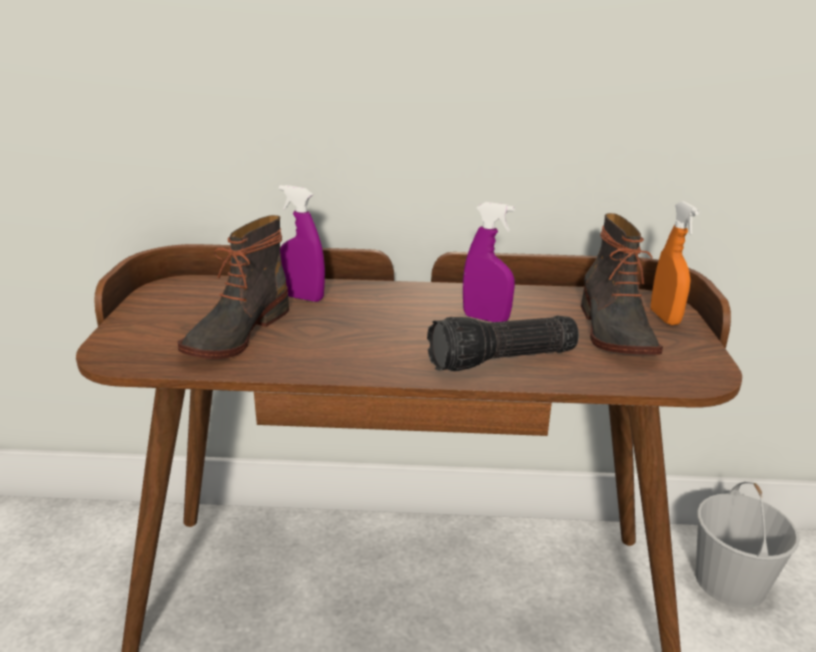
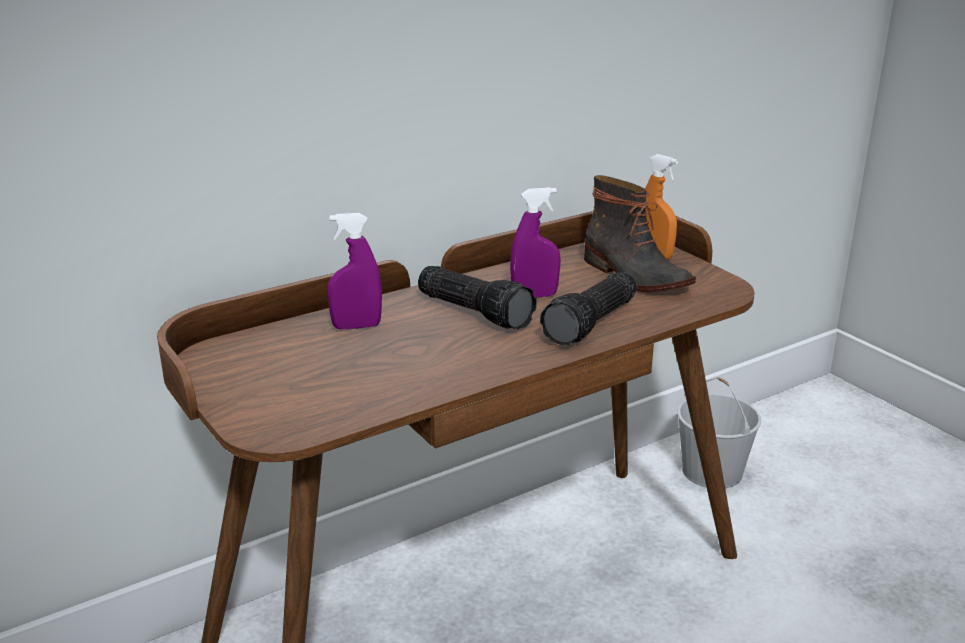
camera: 35 degrees left, 0 degrees up
(236, 332) = (351, 375): boot -> none
(414, 316) = (476, 311): none -> flashlight

